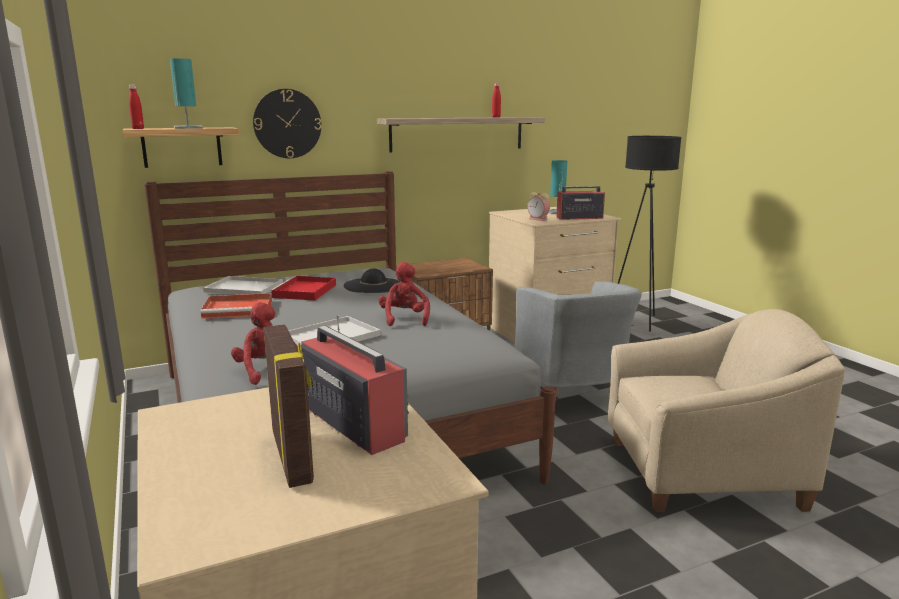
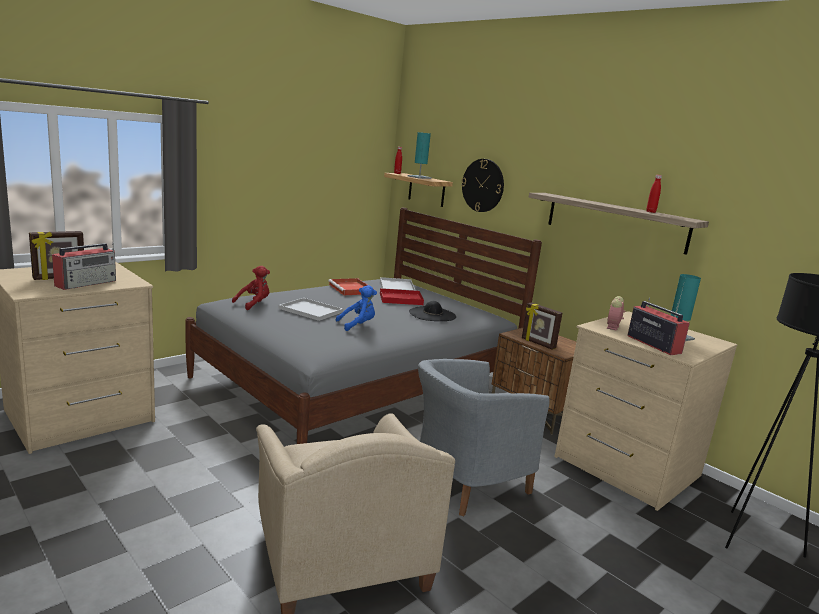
camera: 70 degrees right, 0 degrees up
(404, 319) = (358, 325): red plush toy -> blue plush toy
(451, 270) = (538, 343): none -> picture frame

